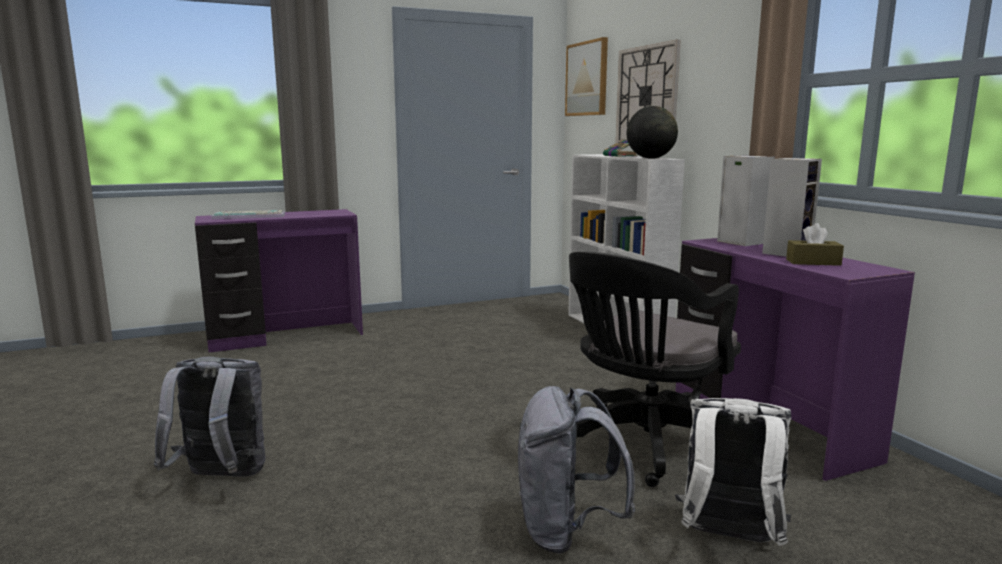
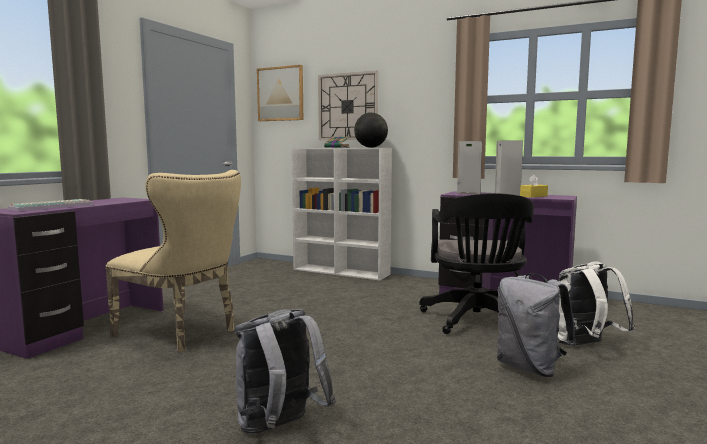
camera: 40 degrees left, 5 degrees down
(334, 361) = (183, 333): none -> beige chair
(813, 262) = (533, 196): brown tissue box -> yellow tissue box

